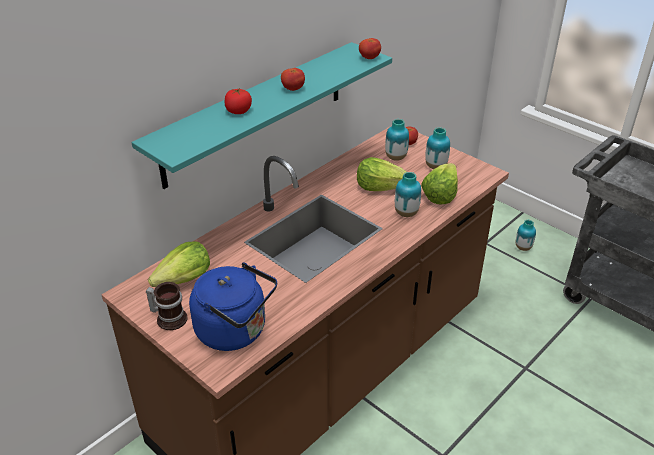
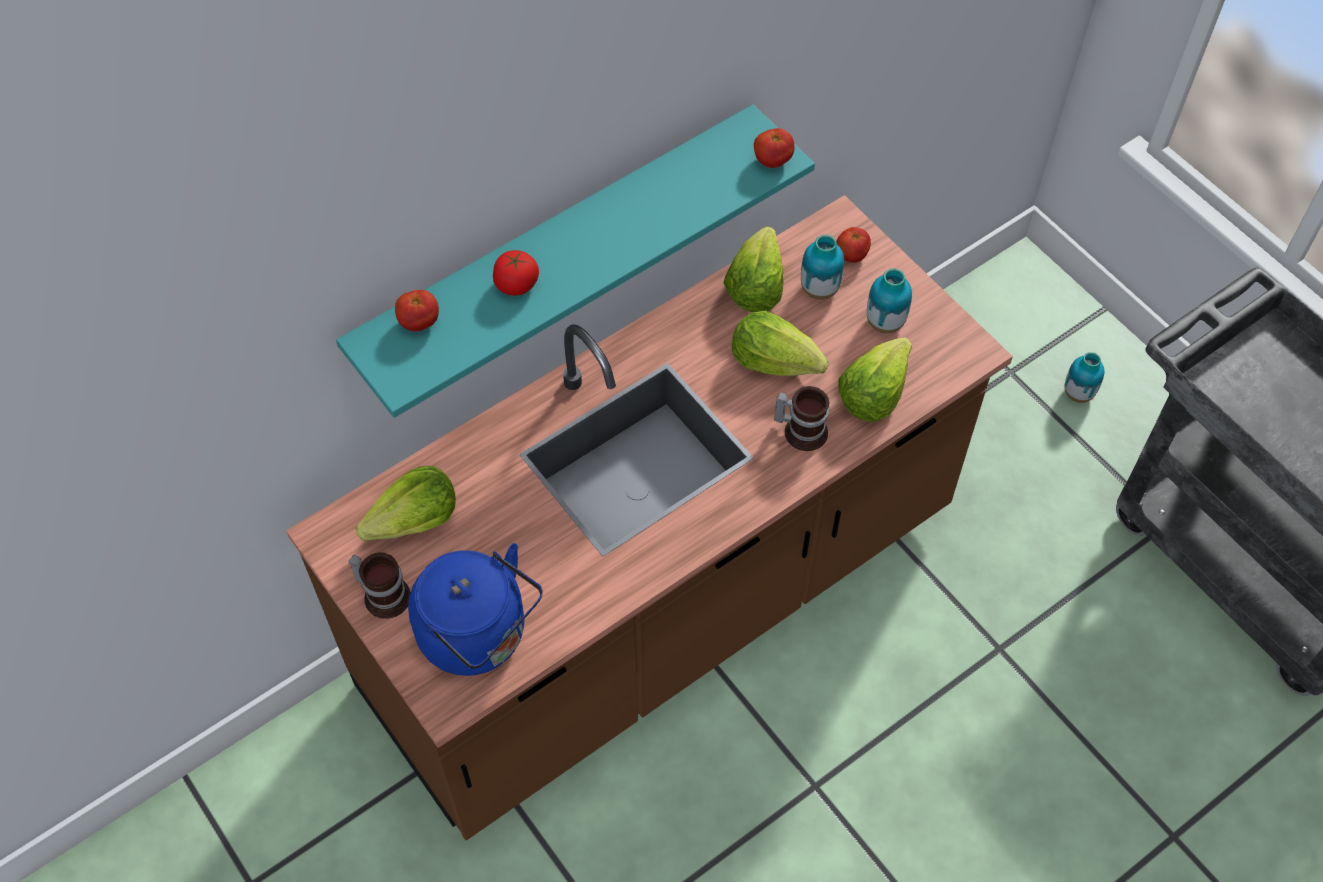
camera: 10 degrees right, 20 degrees up
(293, 89) = (618, 235): tomato -> tomato (419, 322)
(360, 159) = (755, 286): none -> lettuce
(406, 213) = (802, 429): vase -> mug

